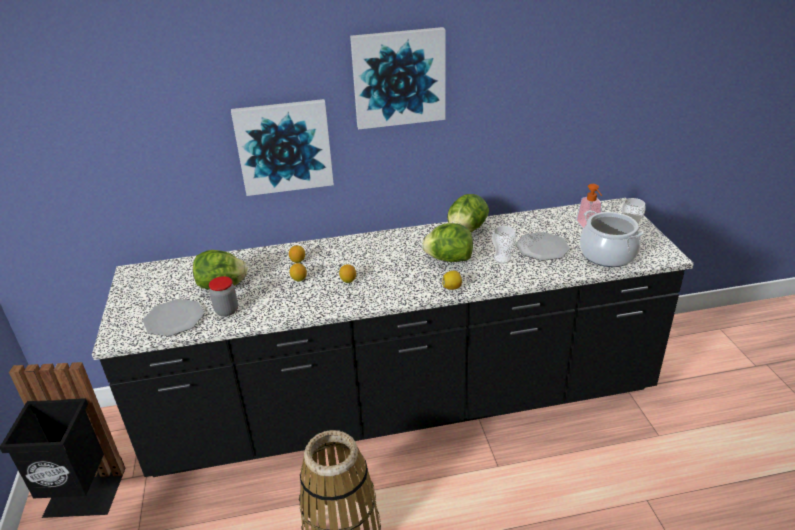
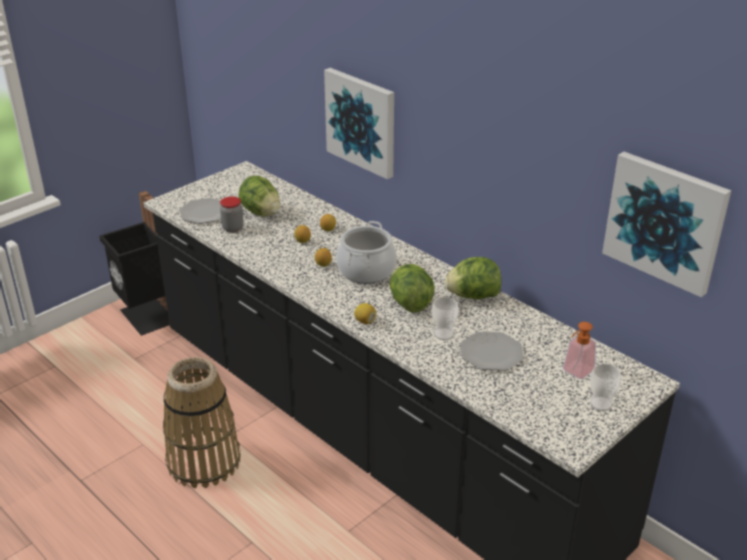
camera: 55 degrees right, 0 degrees up
(399, 78) = (454, 101): picture -> picture (665, 222)
(607, 255) = (525, 401): cooking pot -> cooking pot (366, 270)

